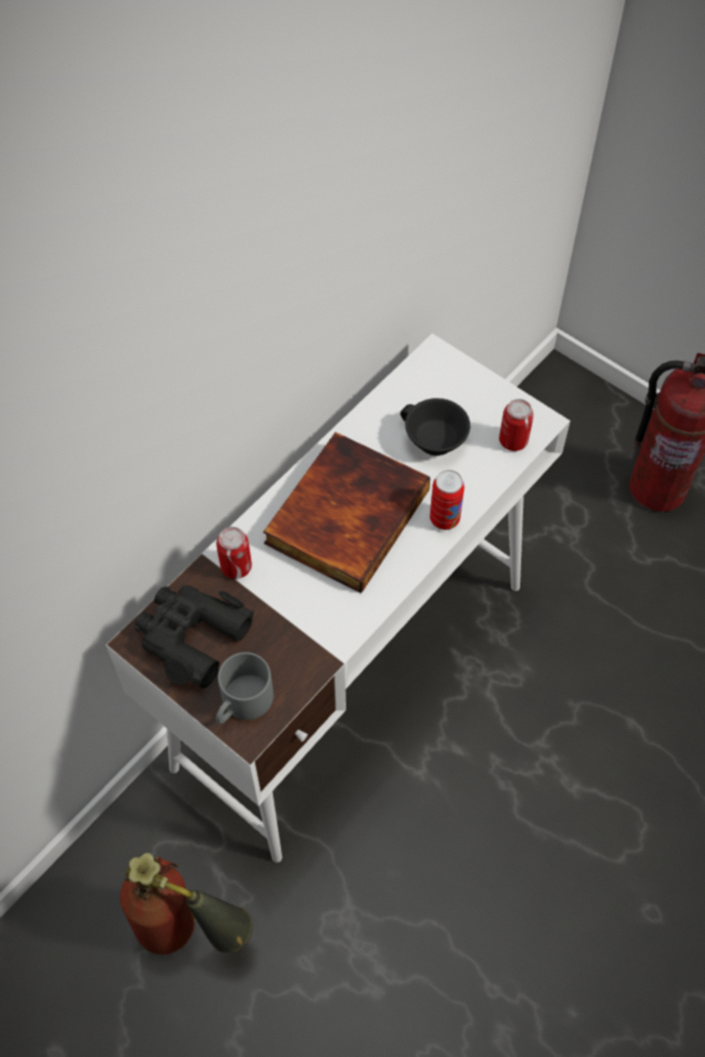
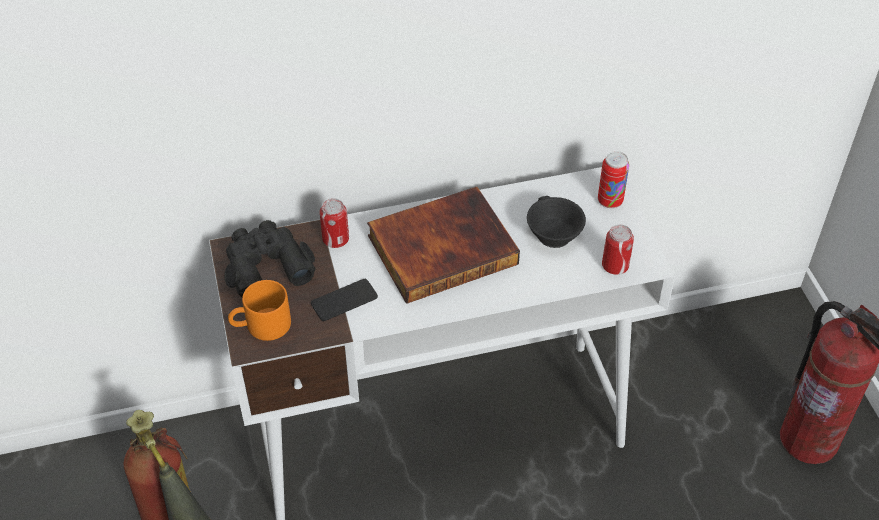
camera: 35 degrees right, 10 degrees down
(243, 704) = (261, 326): grey mug -> orange mug
(300, 626) = (344, 300): none -> phone
(444, 519) = (512, 289): can -> can (610, 201)

